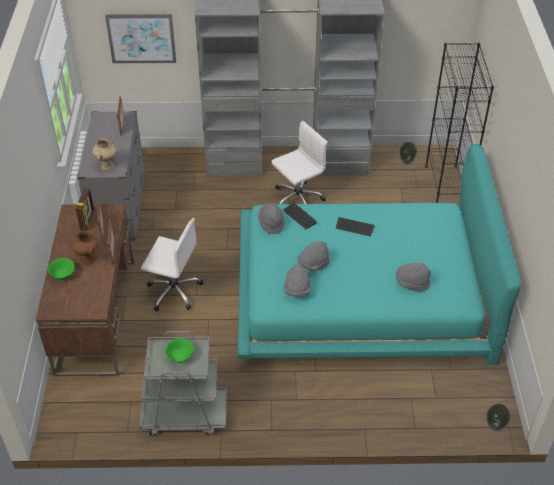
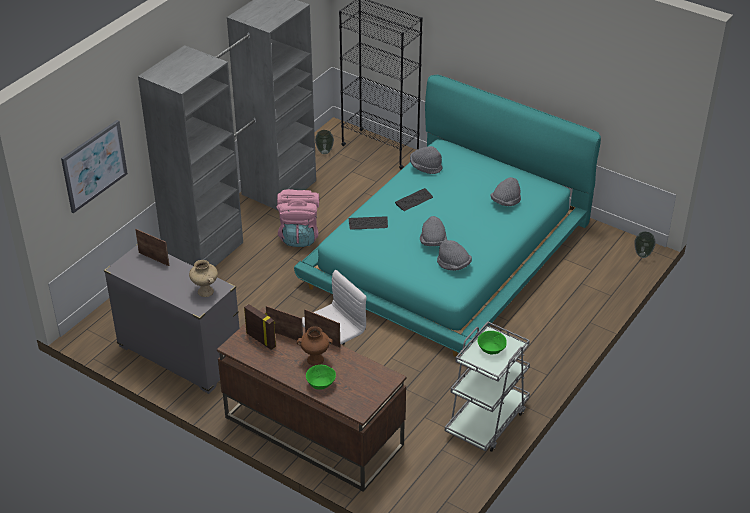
camera: 55 degrees left, 5 degrees down
(271, 223) = (358, 243): grey hat -> grey hat (425, 167)
(297, 199) = (299, 235): white office chair -> pink backpack

